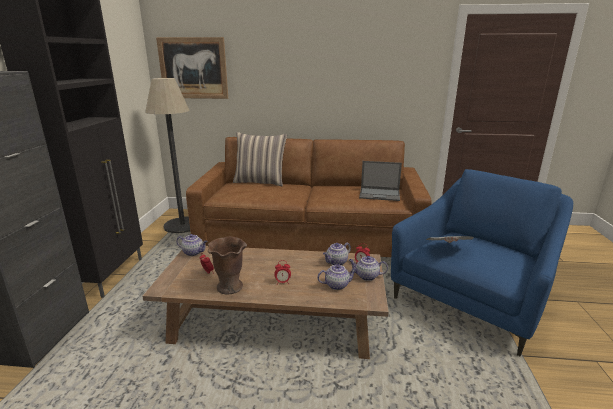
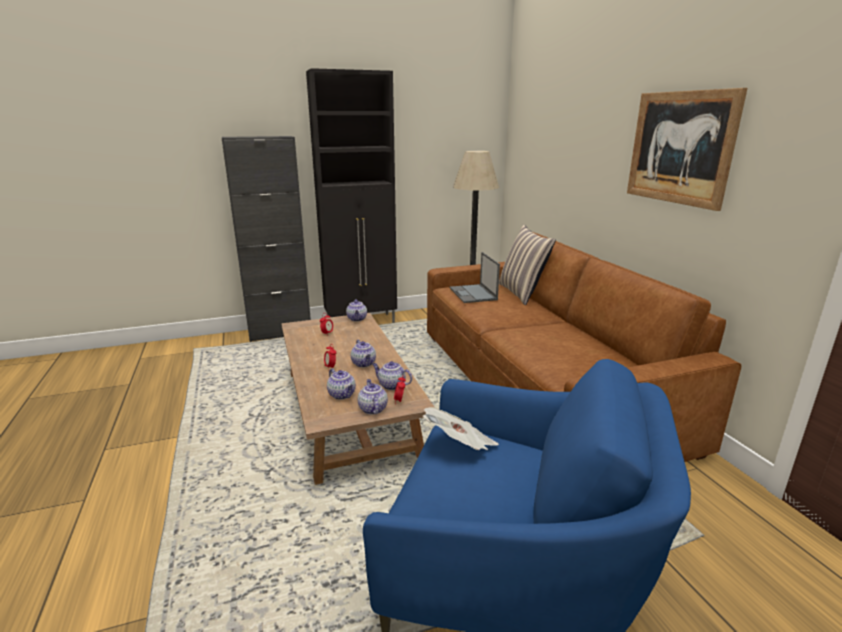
camera: 65 degrees right, 0 degrees up
(193, 68) = (532, 142): picture -> picture (680, 148)
(230, 287) = (309, 348): brown vase -> none
(290, 266) = (364, 364): none -> teapot
(380, 194) = (580, 362): laptop -> laptop (473, 294)

